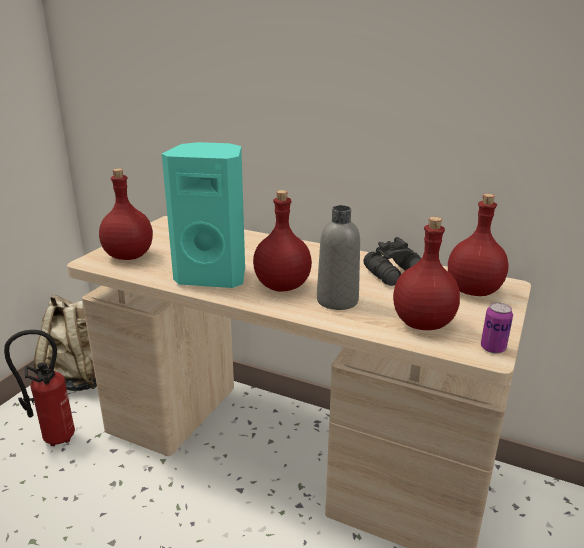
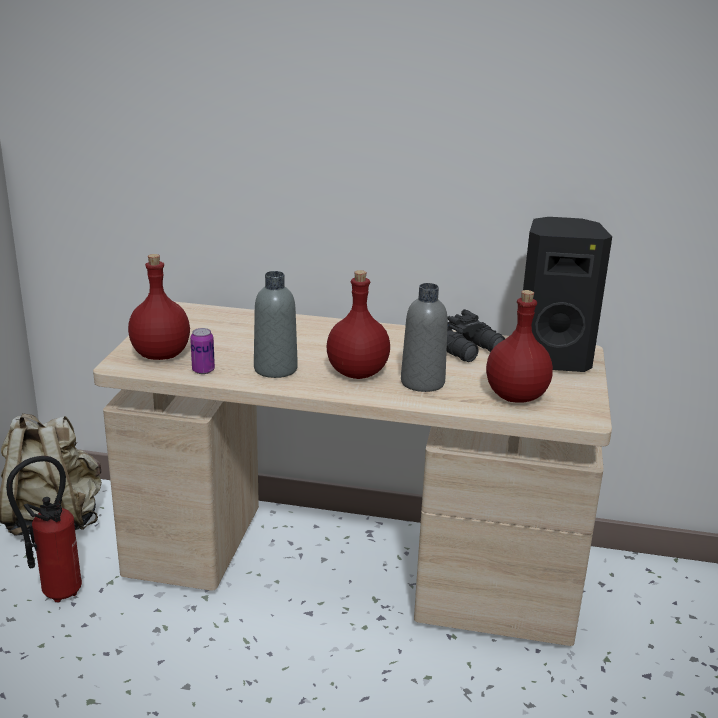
camera: 15 degrees left, 0 degrees up
(213, 276) = (275, 369): turquoise speaker -> grey bottle
(474, 290) = (551, 359): red bottle -> black speaker
(493, 348) = (588, 412): can -> can (203, 370)

